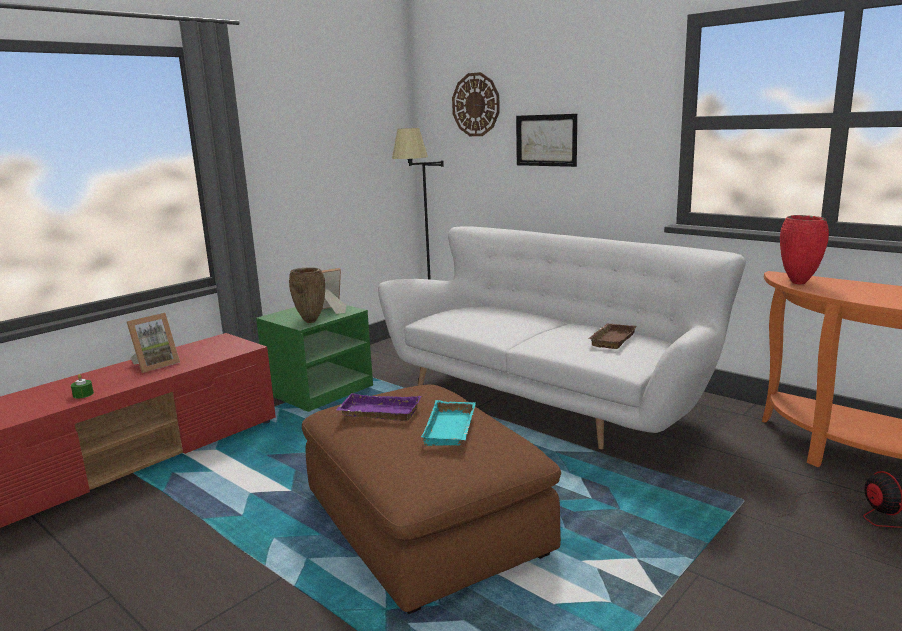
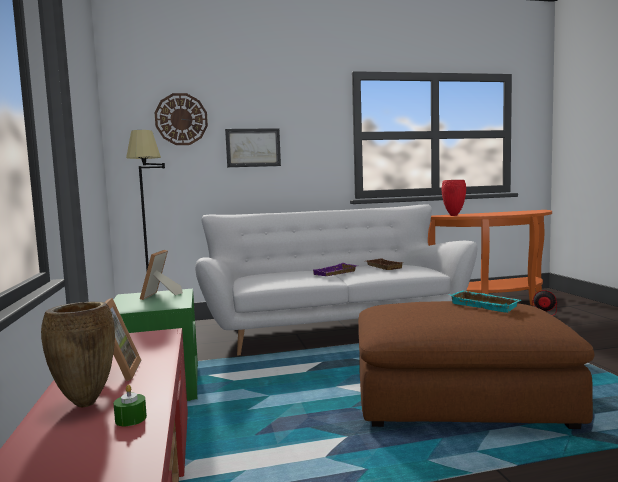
camera: 55 degrees left, 10 degrees down
(311, 321) = (176, 302): brown vase -> brown vase (85, 403)
(378, 413) = (430, 315): purple tray -> purple tray (335, 273)

